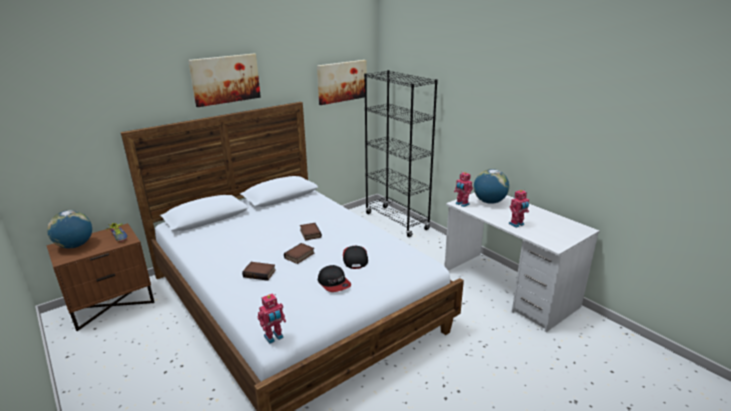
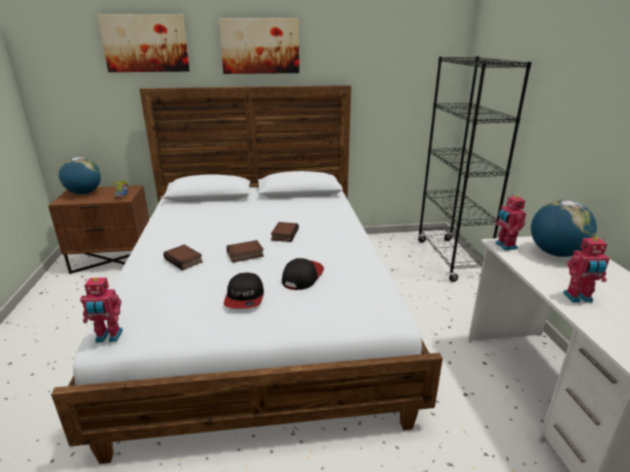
camera: 30 degrees right, 0 degrees up
(342, 81) = (413, 68): picture -> picture (145, 43)

